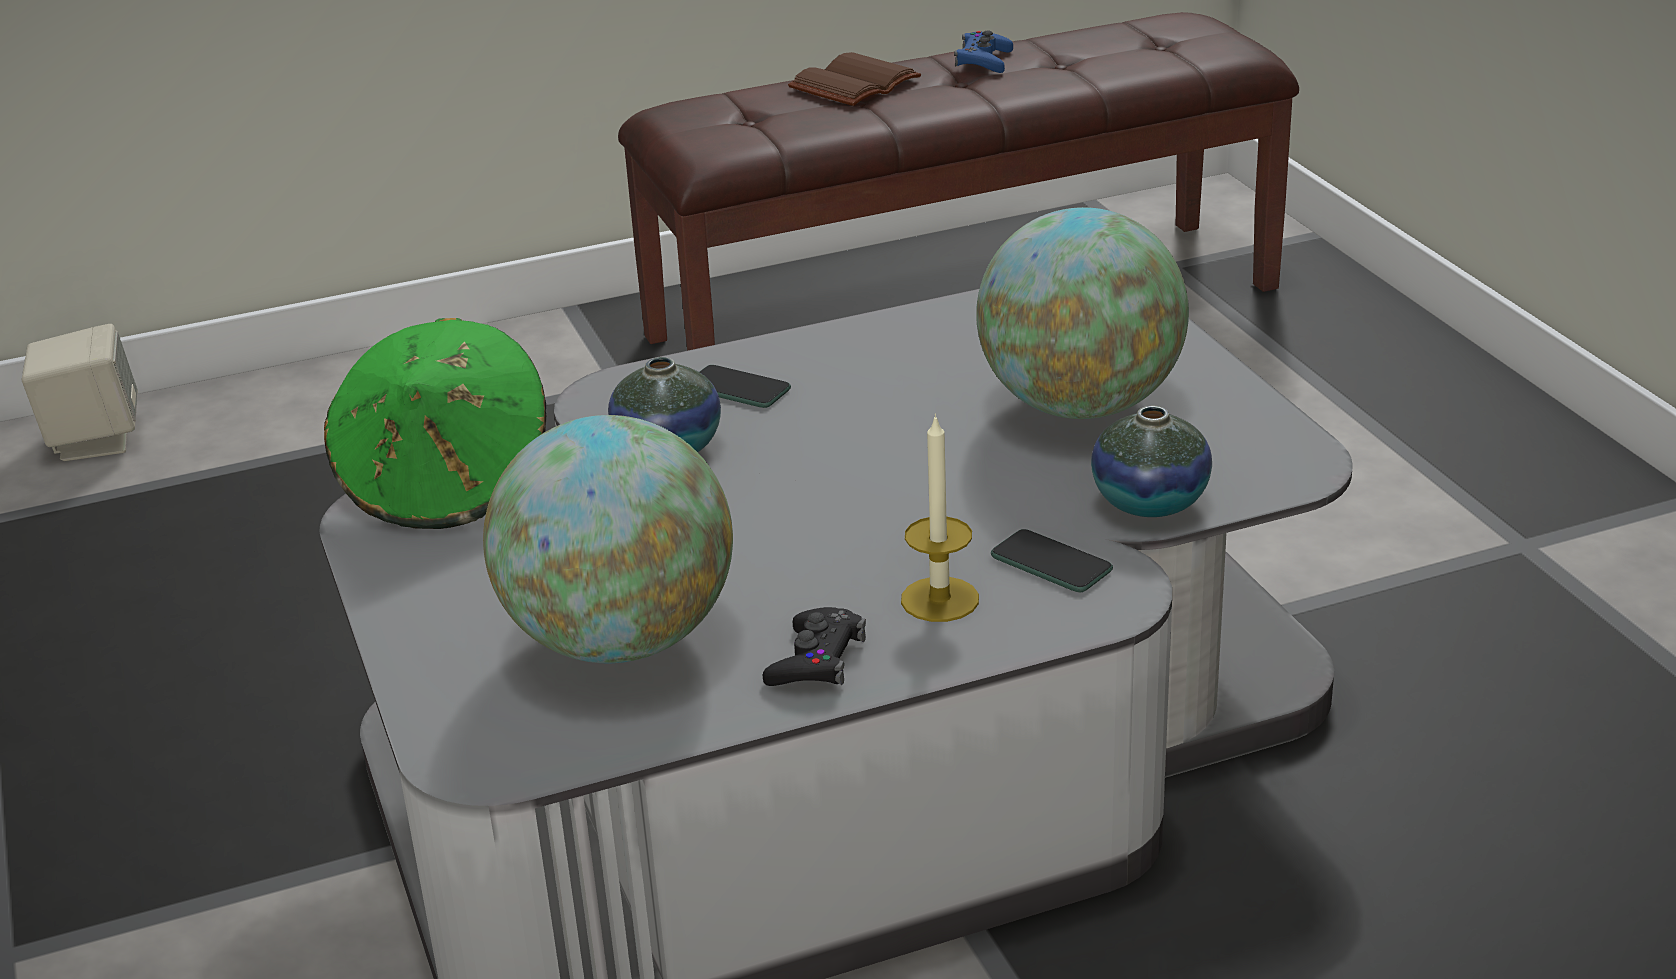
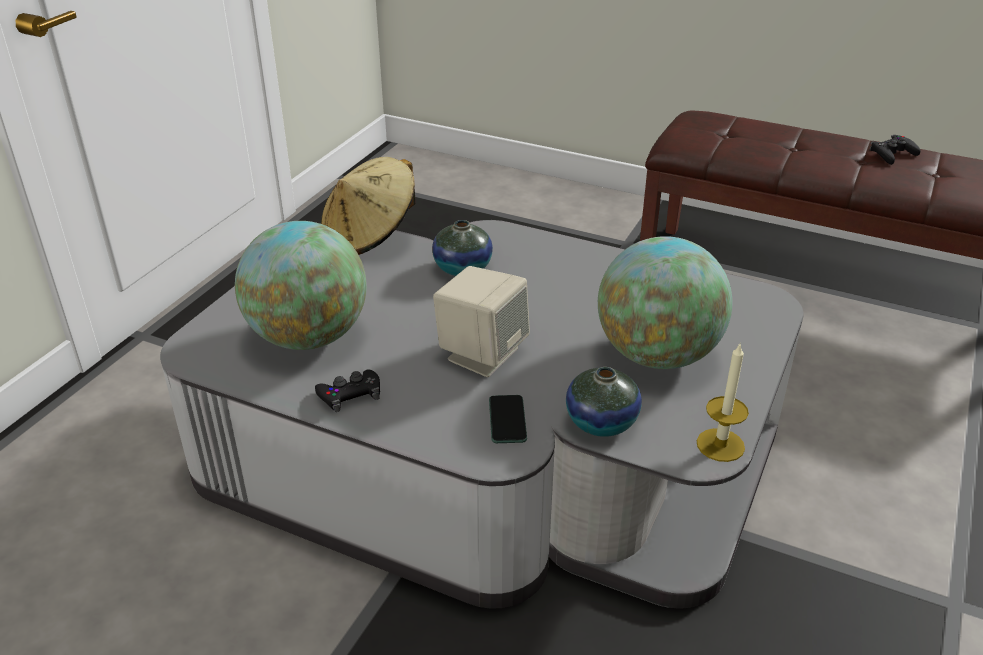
camera: 45 degrees right, 5 degrees up
(94, 440) = (423, 167): beige speaker -> beige speaker (482, 354)
(447, 483) = (370, 236): green hat -> beige hat
(738, 389) = (532, 258): phone -> none
(856, 86) = (803, 139): brown book -> none
(940, 599) = (437, 403): candle -> candle (720, 445)
(983, 61) = (892, 154): blue game controller -> black game controller

